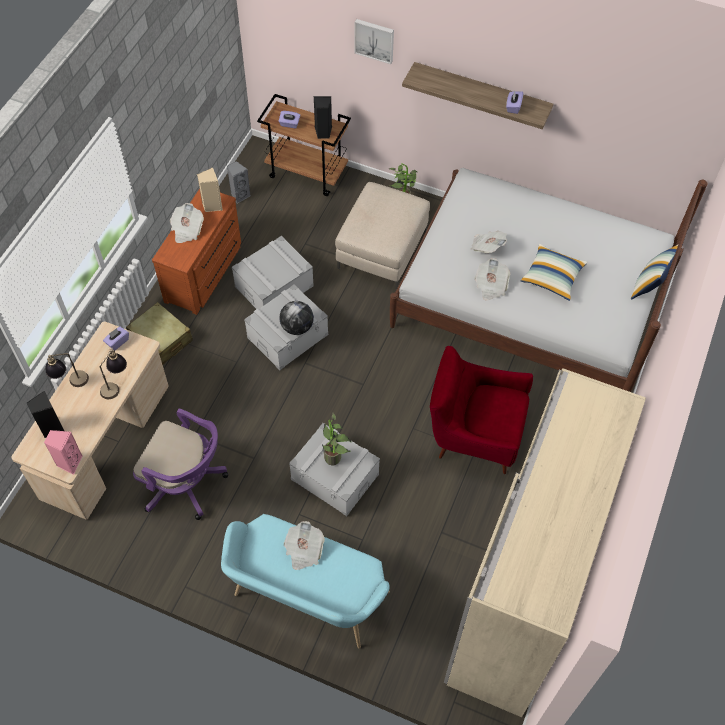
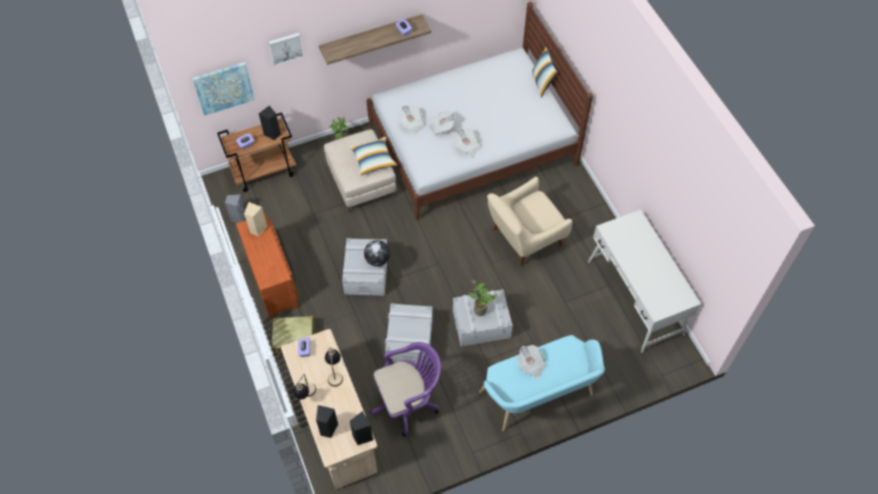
camera: 45 degrees left, 0 degrees up
(69, 462) = (362, 436): pink speaker -> black speaker
(187, 230) = (260, 255): newspaper -> newspaper (411, 124)
(274, 286) = (324, 253): grey storage box -> grey storage box (409, 340)
(295, 44) = (223, 88): none -> picture
(474, 434) = (524, 238): red armchair -> beige armchair
(520, 596) = (635, 298): beige wardrobe -> white desk
(552, 277) = (492, 116): pillow -> pillow (374, 160)

